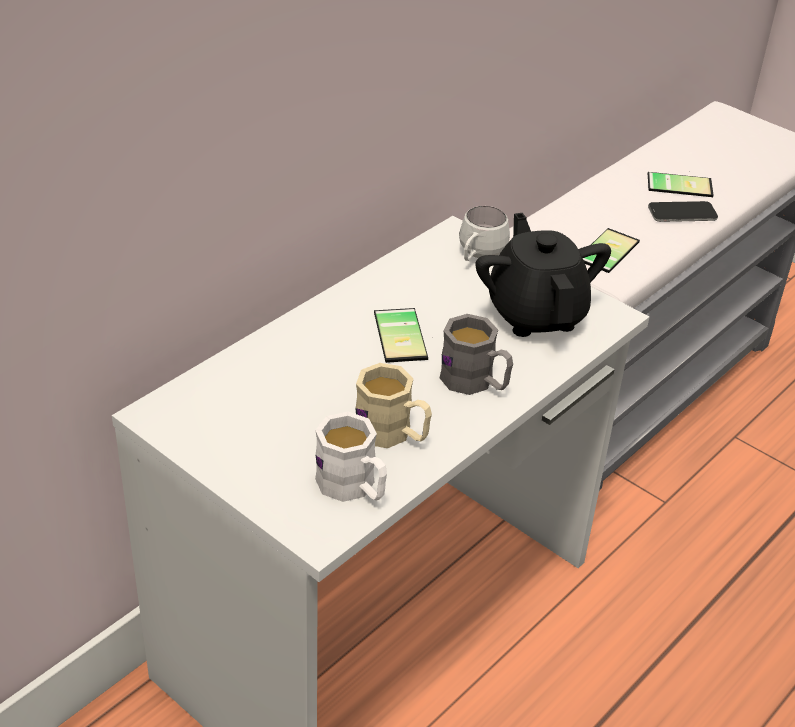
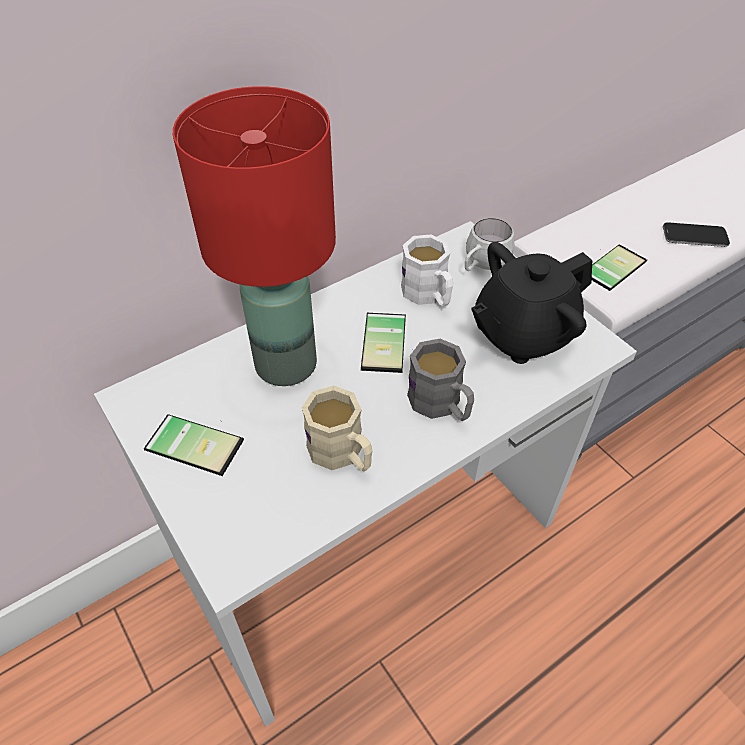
camera: 15 degrees right, 10 degrees up
(307, 366) = (286, 365): none -> red table lamp
(353, 487) = (284, 513): white mug -> white mug (428, 295)
(536, 314) = (522, 334): black teapot -> black teapot turned 120 degrees counterclockwise
(679, 183) = (698, 205): phone -> phone (197, 441)

